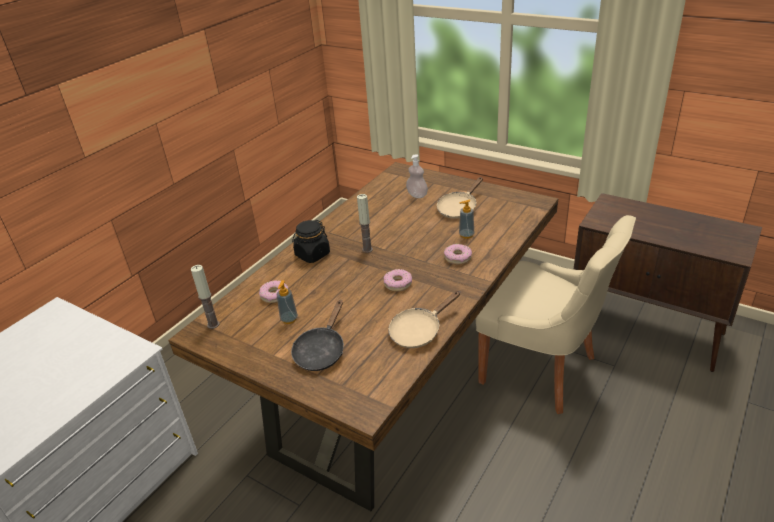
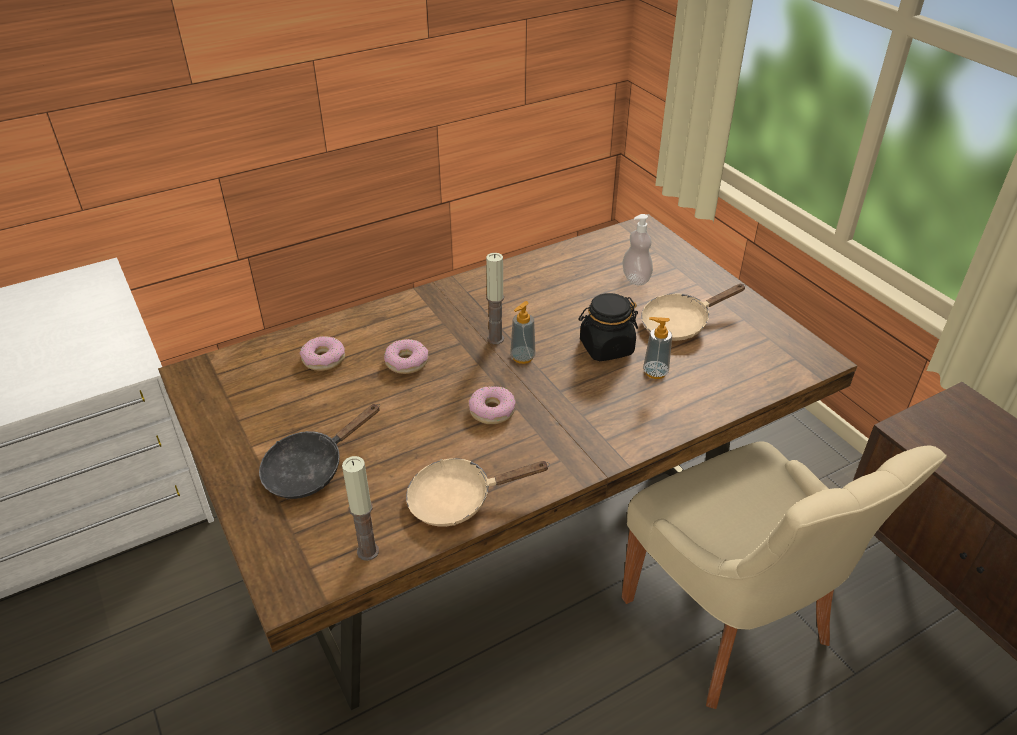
camera: 25 degrees right, 5 degrees up
(213, 324) = (221, 369): candle -> candle (368, 551)
(289, 319) = (312, 402): soap dispenser -> soap dispenser (522, 357)
(312, 255) = (418, 318): black jar -> black jar (606, 348)
(457, 258) = (611, 404): donut -> donut (406, 362)

